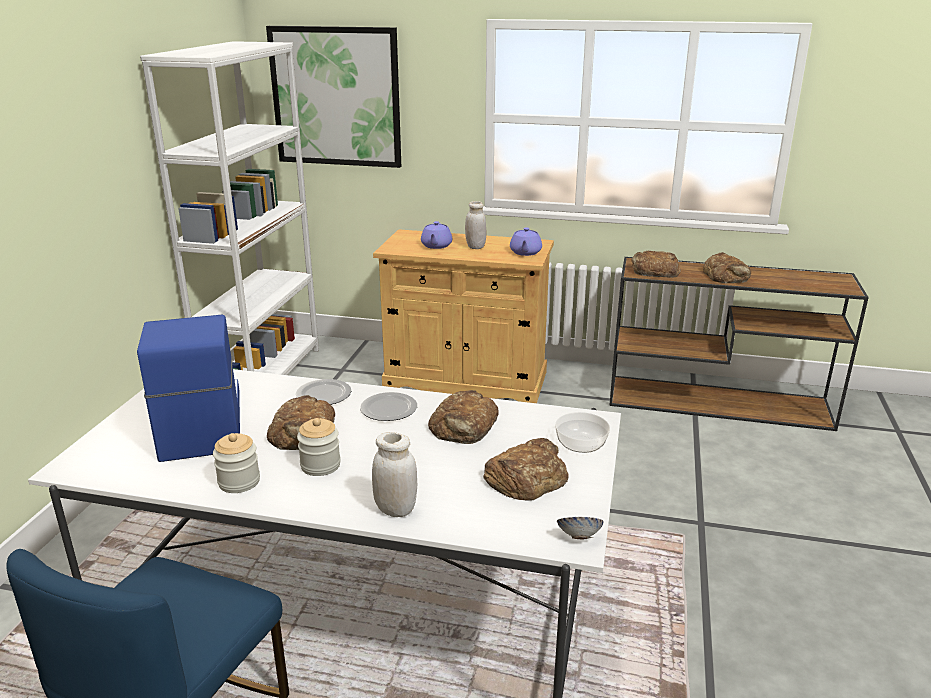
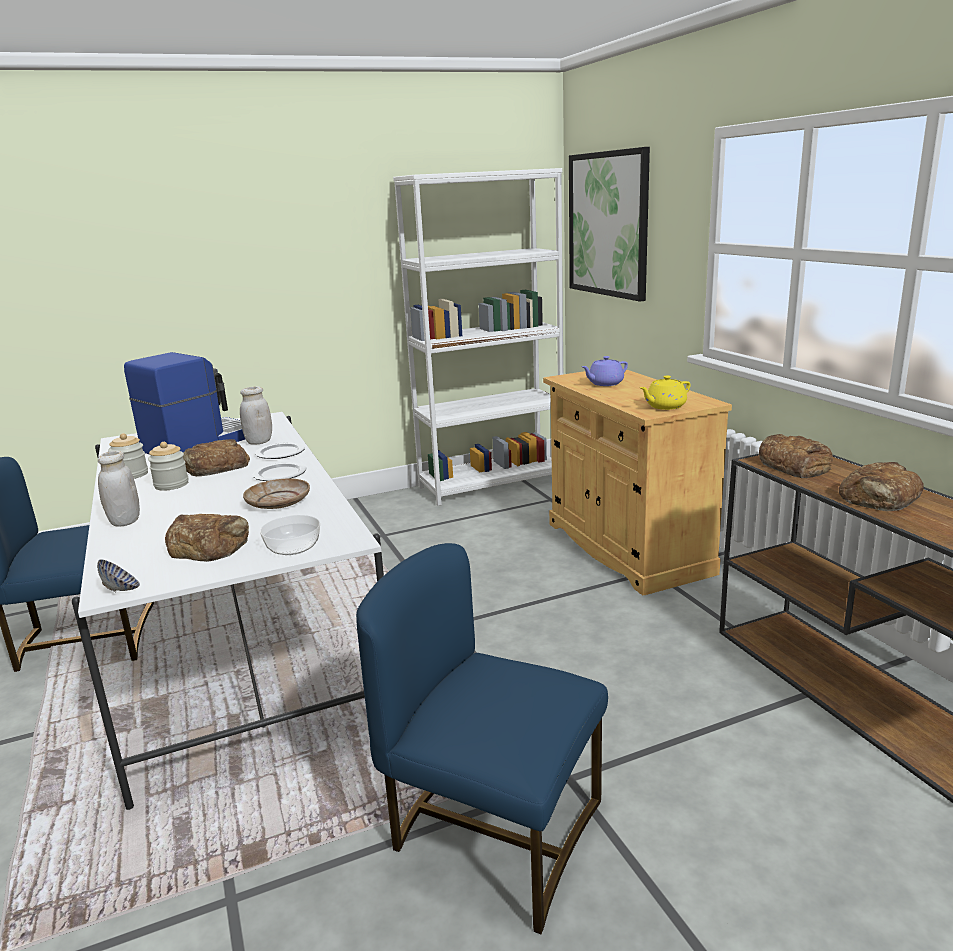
camera: 55 degrees right, 5 degrees down
(464, 426) = (278, 502): bread -> beige plate
(475, 247) = (635, 392): white jar -> white jar (259, 441)
(525, 252) = (664, 406): purple teapot -> yellow teapot
(729, 573) = (493, 833): none -> blue chair

